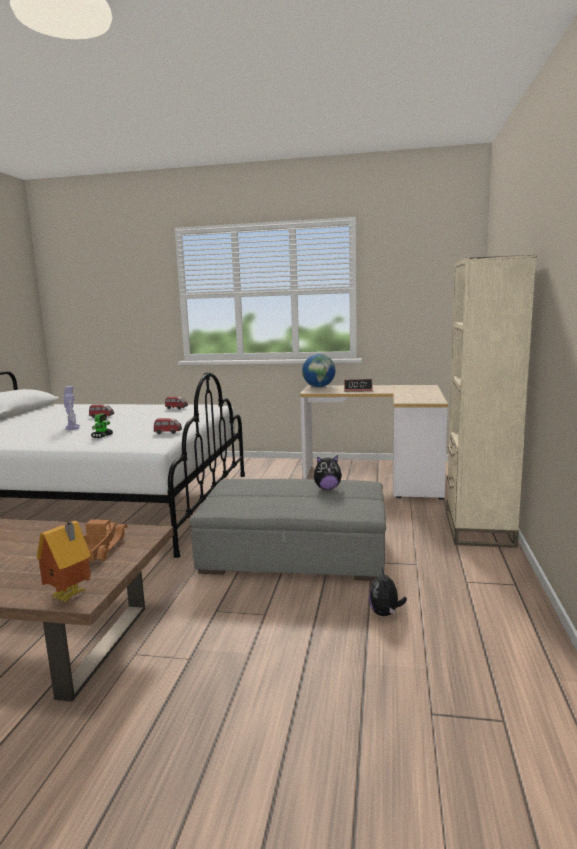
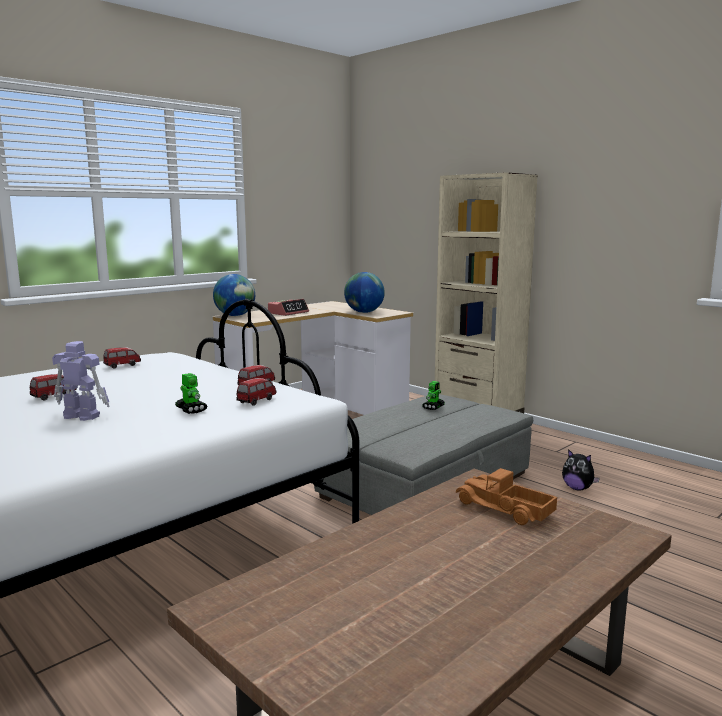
camera: 55 degrees left, 0 degrees up
(70, 596) = (624, 537): toy house -> none
(134, 440) = (256, 401): none -> toy car
(327, 488) = (433, 407): plush toy -> toy robot
(408, 397) = (364, 312): none -> globe

